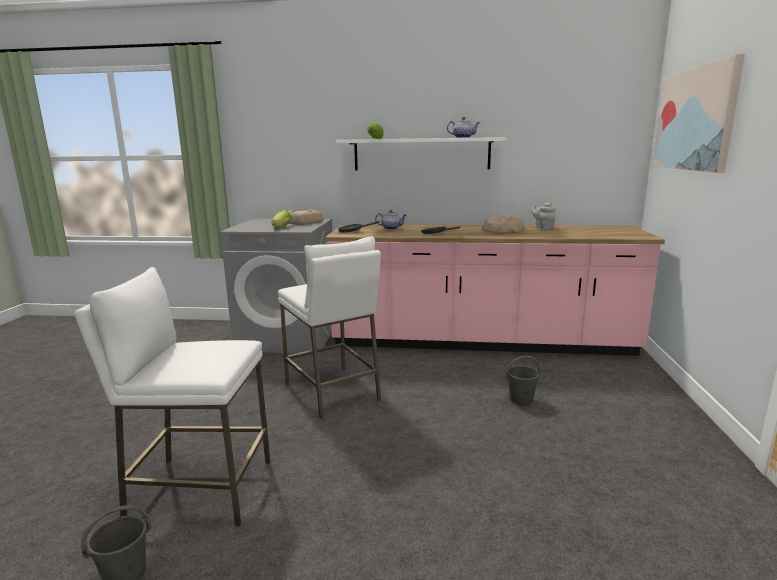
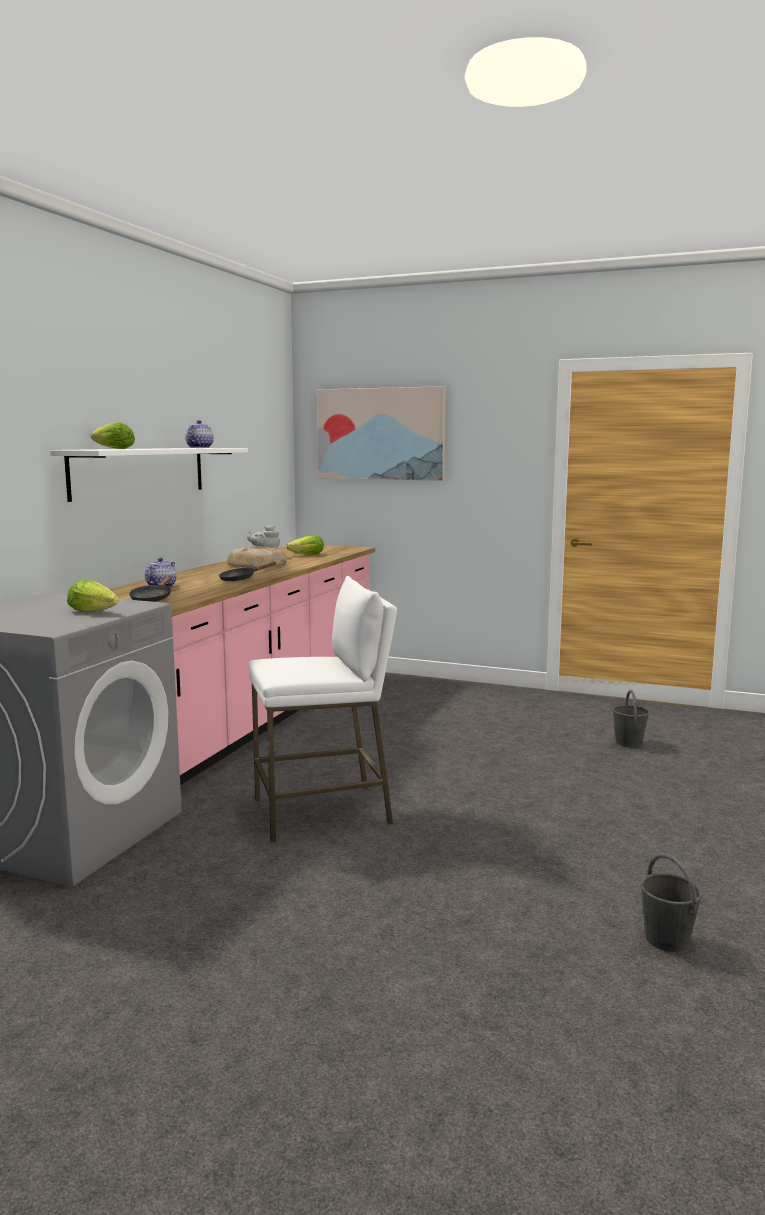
camera: 75 degrees left, 5 degrees down
(200, 489) = (524, 902): white stool -> none
(302, 222) = (53, 603): bread -> none
(521, 399) = (412, 727): grey bucket -> grey bucket (628, 743)
(571, 232) = (305, 555): none -> lettuce

